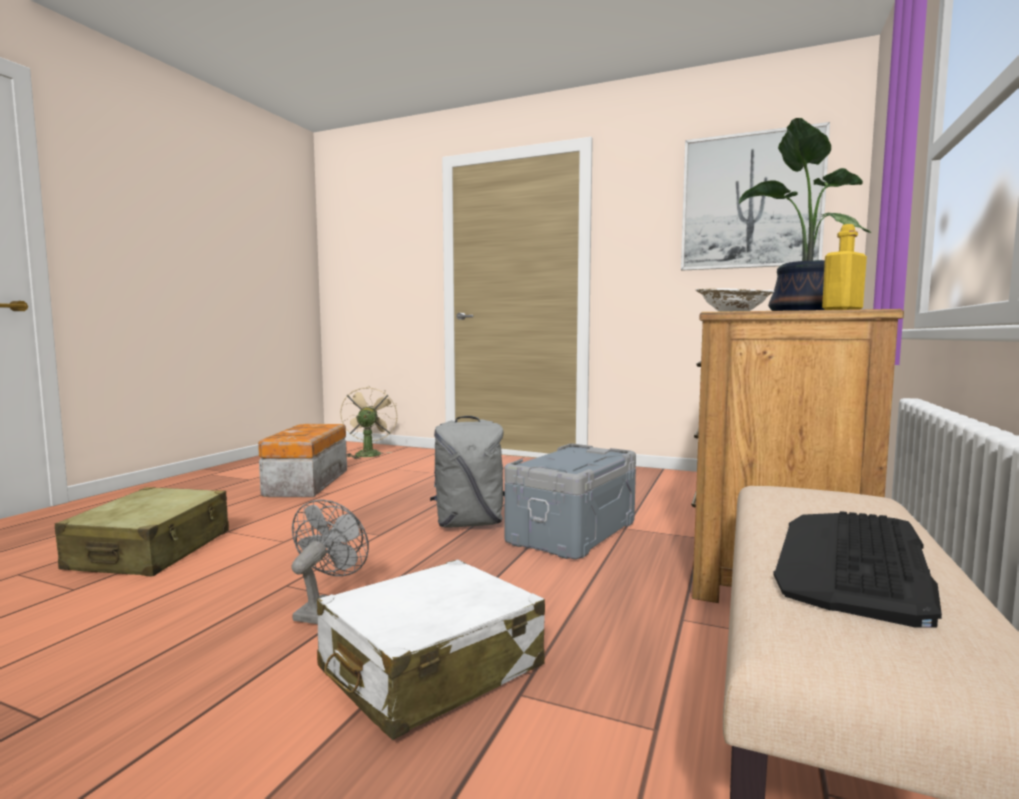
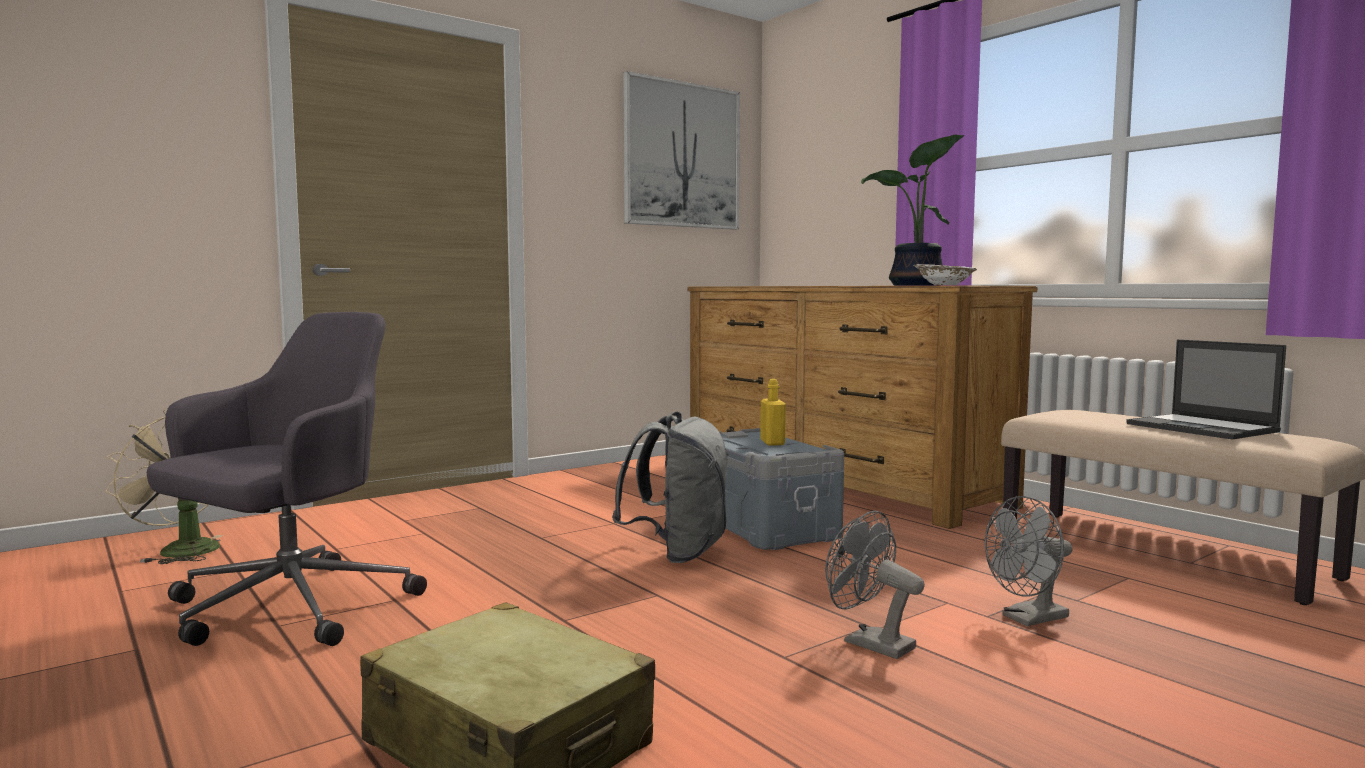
camera: 60 degrees left, 0 degrees up
(305, 483) = (287, 608): storage box -> grey office chair
(430, 669) = (1028, 619): white suitcase -> grey fan
(842, 310) = (993, 285): yellow bottle -> yellow bottle (772, 443)
(853, 562) = (1203, 428): keyboard -> laptop

